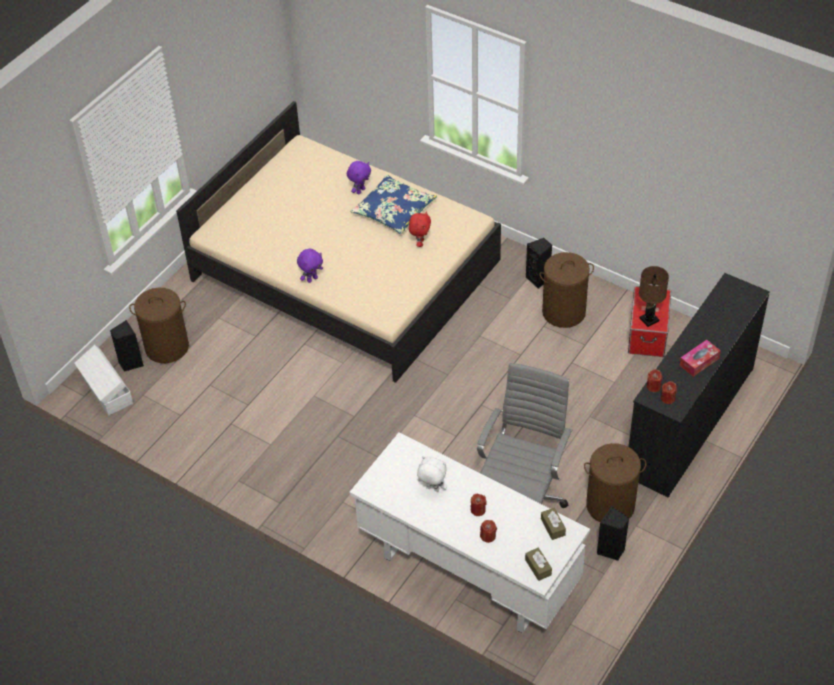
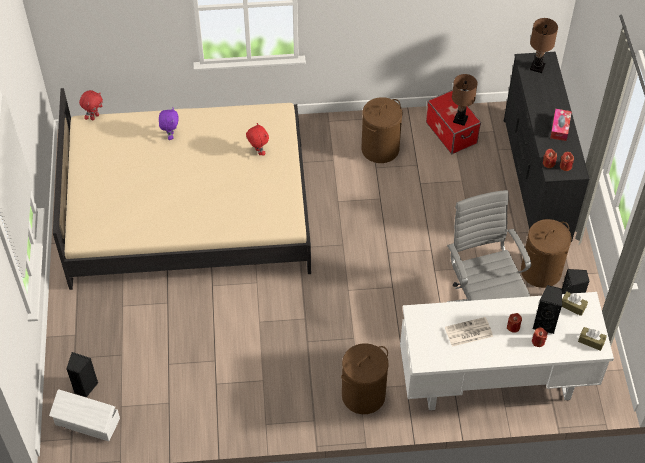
camera: 40 degrees left, 5 degrees up
(167, 347) = (103, 355): brown laundry basket -> brown laundry basket (363, 395)
(312, 279) = (202, 228): purple plush toy -> none
(314, 143) = (94, 116): none -> red plush toy
(394, 211) = (213, 137): blue pillow -> none
(432, 489) = (468, 332): white plush toy -> newspaper
(539, 279) = (339, 134): black speaker -> black speaker (545, 323)
(735, 296) = (537, 67): none -> brown table lamp

